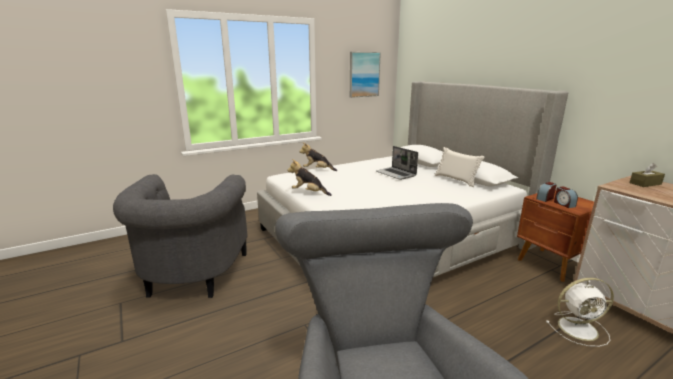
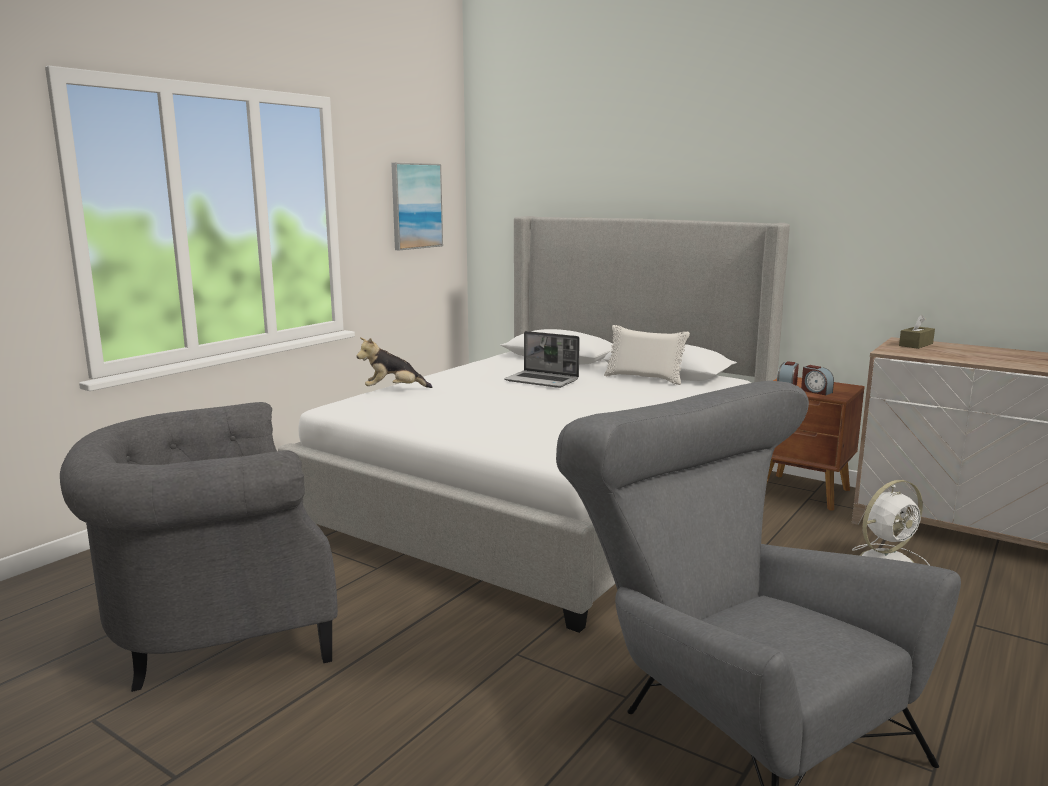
camera: 25 degrees left, 5 degrees down
(193, 275) = (218, 635): grey armchair -> grey armchair turned 90 degrees clockwise
(309, 193) = (427, 426): plush toy -> none

